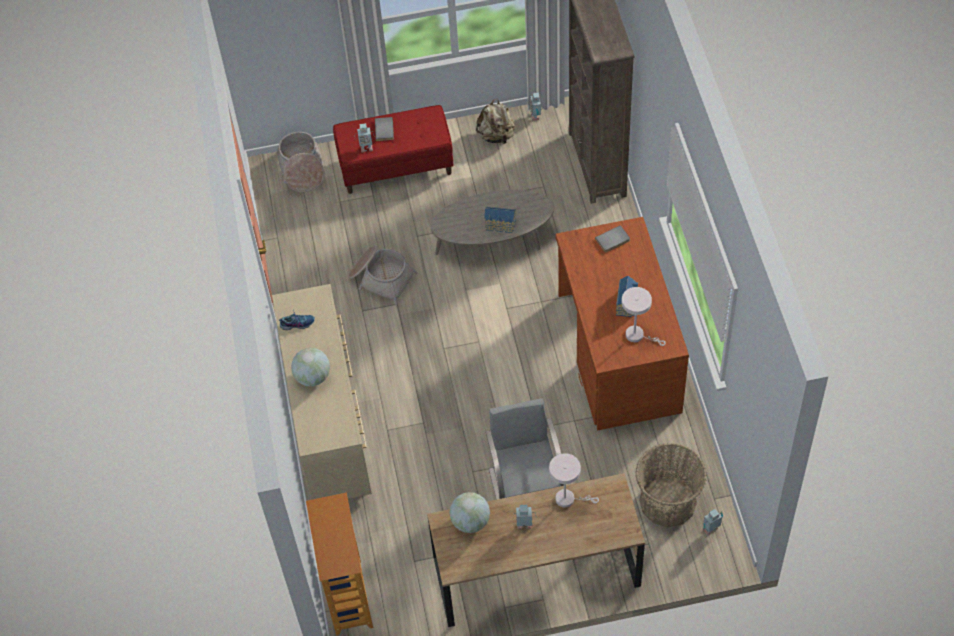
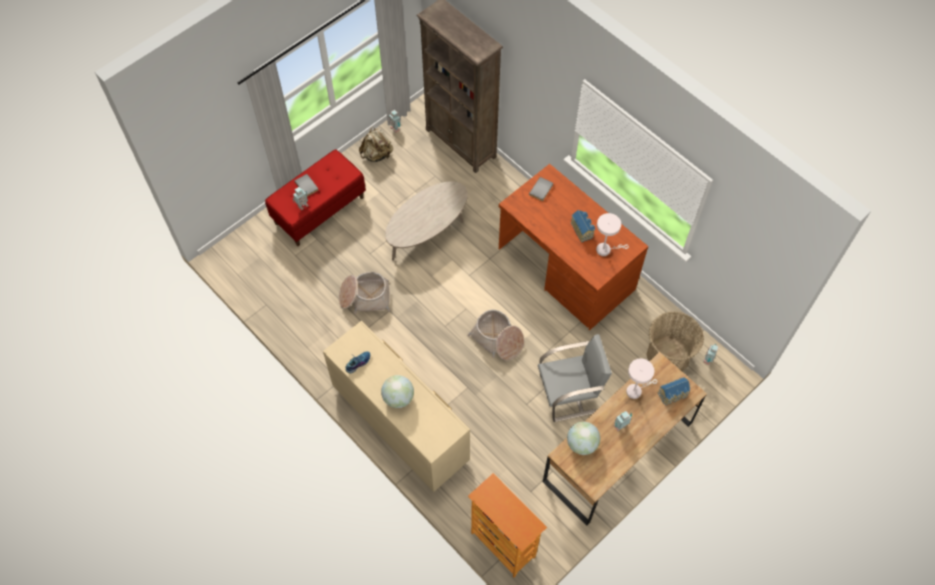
camera: 35 degrees left, 5 degrees up
(302, 169) = (249, 244): basket -> basket (497, 339)
(500, 225) = (437, 217): toy house -> toy house (673, 394)
(526, 484) = (569, 394): grey chair -> grey chair turned 120 degrees clockwise

